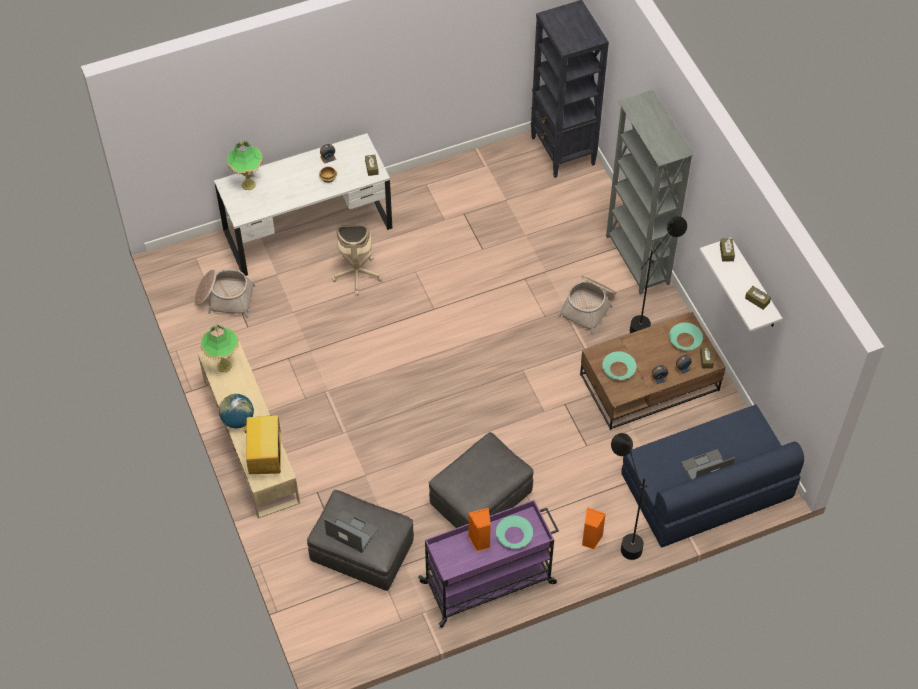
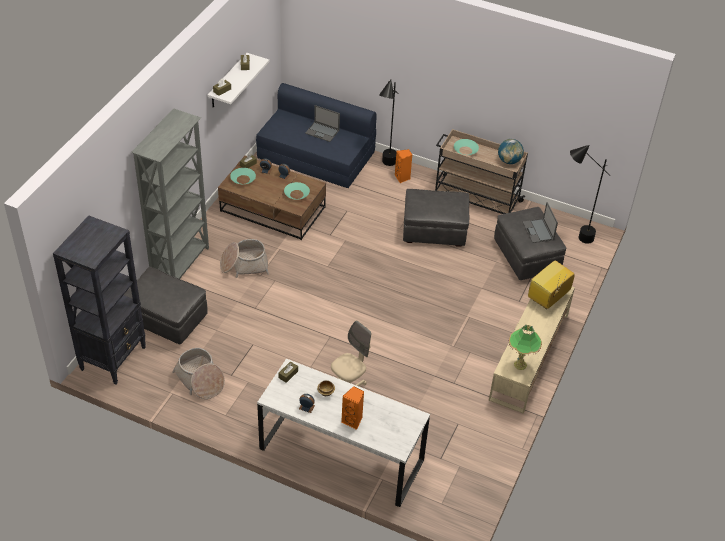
camera: 135 degrees left, 10 degrees down
(224, 298) = (452, 456): basket -> basket (200, 380)
(238, 420) = (544, 328): globe -> globe (509, 161)
(248, 184) = (384, 435): table lamp -> none
(480, 541) = (486, 160): orange speaker -> orange speaker (353, 420)
(489, 582) = (475, 199): purple cart -> beige cart
(573, 209) = (166, 319): none -> grey ottoman
(650, 320) = (225, 233): black floor lamp -> black floor lamp (573, 237)

